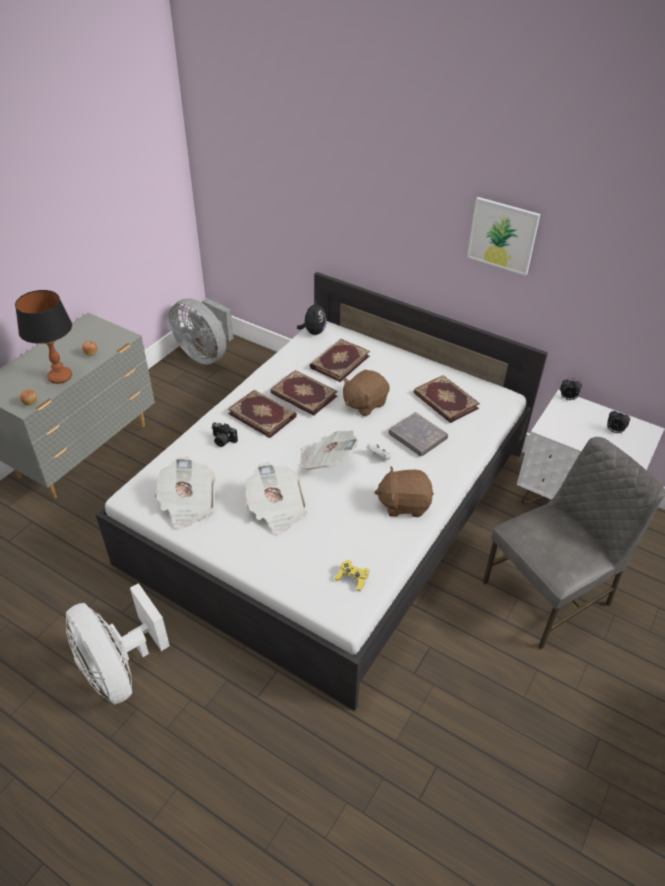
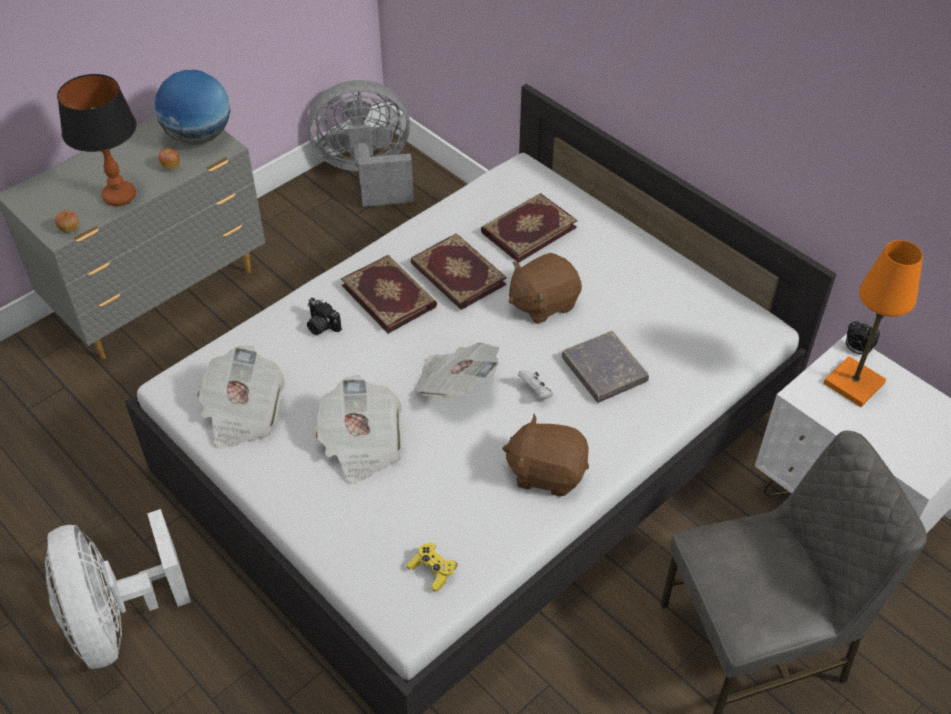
camera: 15 degrees right, 5 degrees up
(104, 333) = (199, 137): none -> globe
(205, 354) = (367, 175): grey fan -> grey fan turned 120 degrees clockwise
(313, 332) = (507, 175): plush toy -> none
(445, 401) = (666, 320): book -> none
(502, 235) = (785, 83): picture -> none
(573, 417) = (853, 383): none -> orange table lamp
(614, 431) = (911, 418): alarm clock -> none

